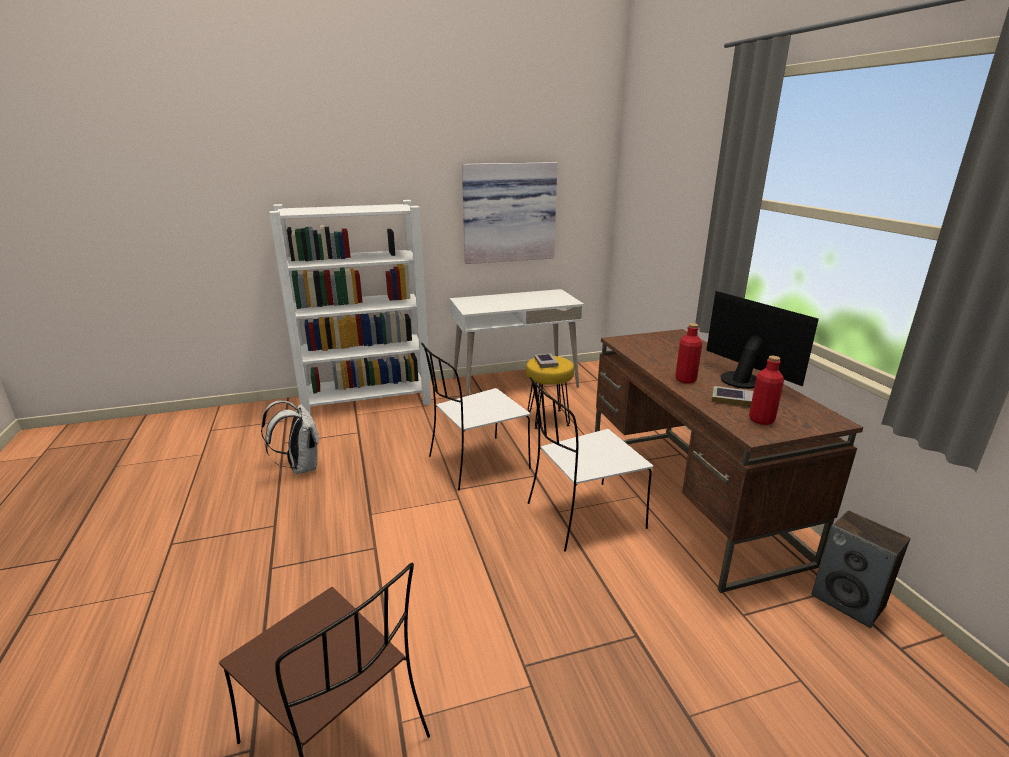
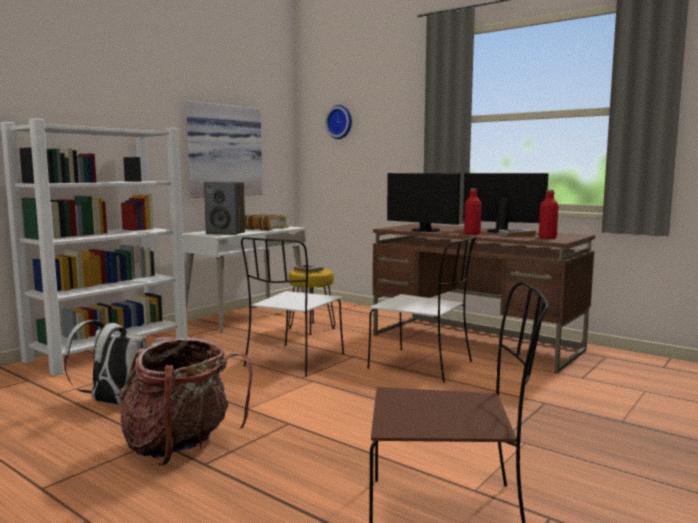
camera: 35 degrees left, 15 degrees down
(280, 539) = (181, 446): none -> backpack
(540, 299) = (265, 228): none -> book
(582, 516) = (423, 366): white chair -> white chair turned 90 degrees counterclockwise
(647, 356) = (424, 230): none -> monitor
(648, 179) = (340, 122): none -> wall clock
(848, 601) = (618, 358): speaker -> speaker (226, 233)

